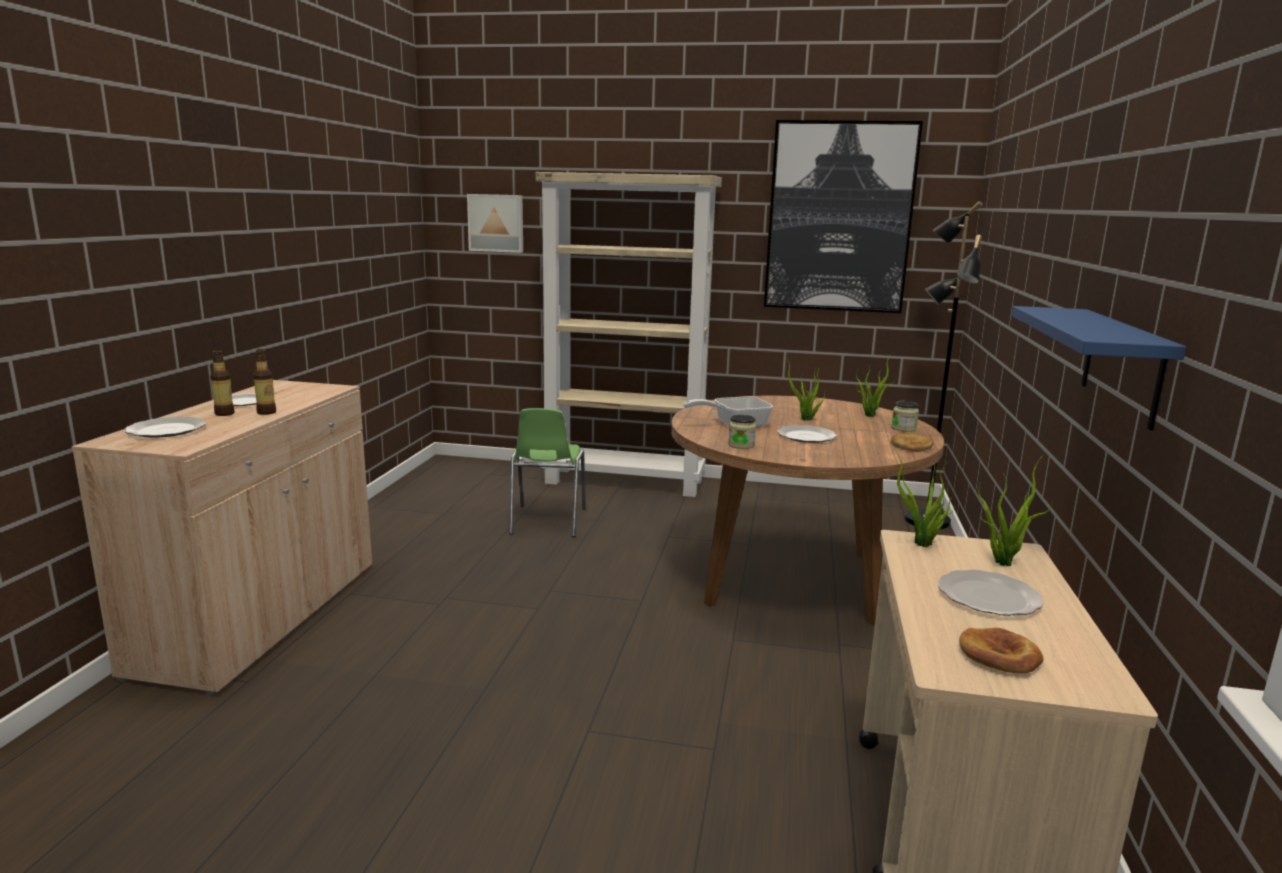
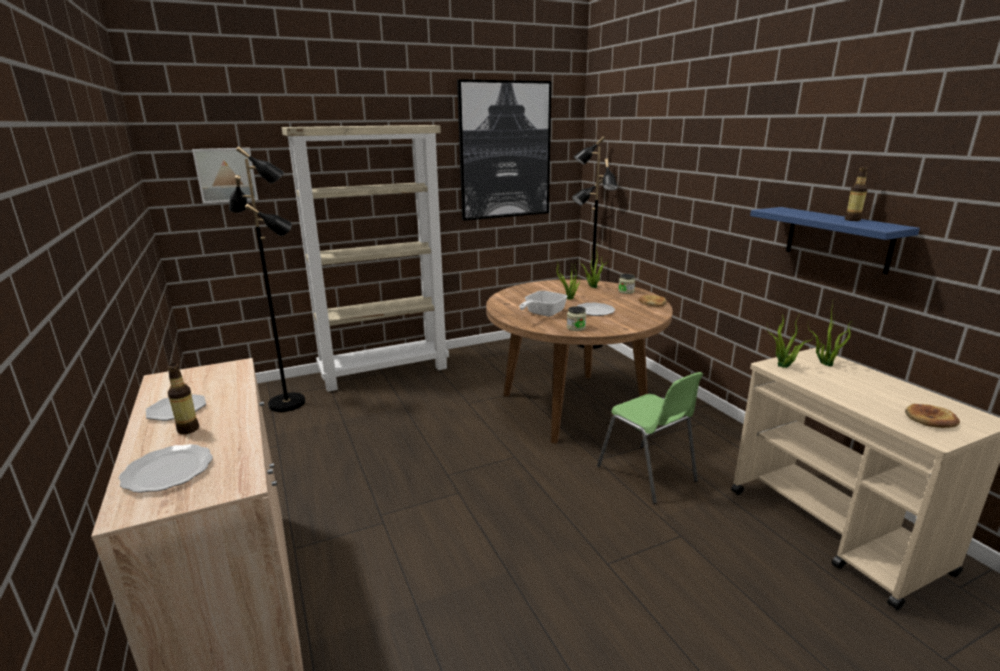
camera: 35 degrees left, 5 degrees up
(266, 412) = (231, 413): bottle -> bottle (852, 220)
(498, 483) = (288, 403): none -> black floor lamp
(547, 521) = (371, 422): green chair -> green chair (647, 474)
(988, 597) = (863, 387): plate -> none

